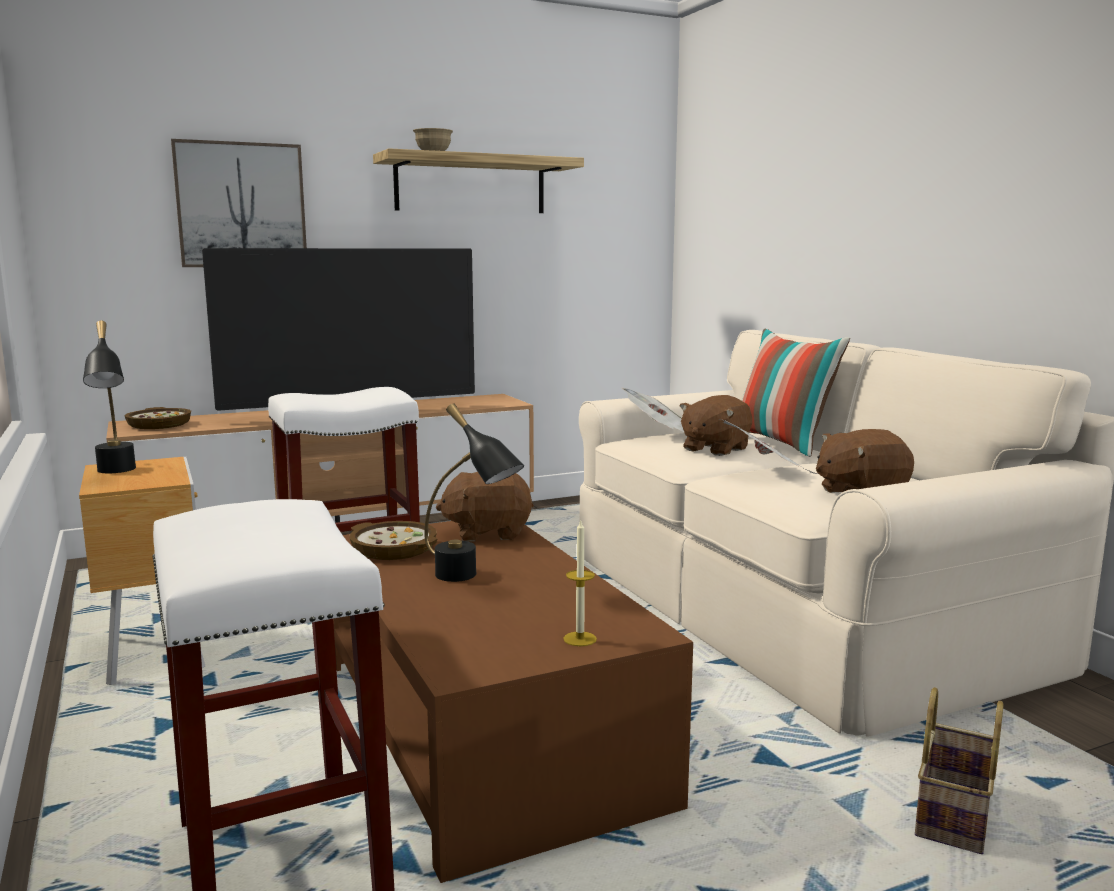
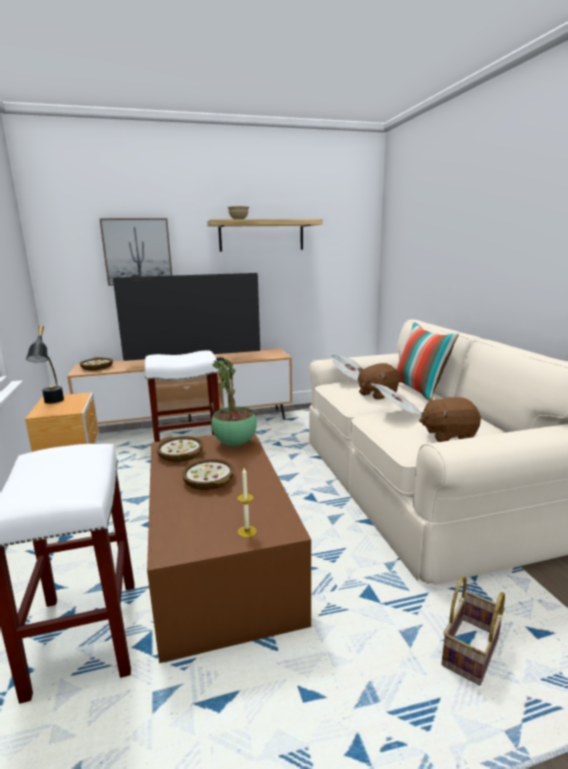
camera: 10 degrees right, 5 degrees up
(470, 579) = (209, 479): black table lamp -> bowl
(488, 533) = (235, 444): brown plush toy -> potted plant

